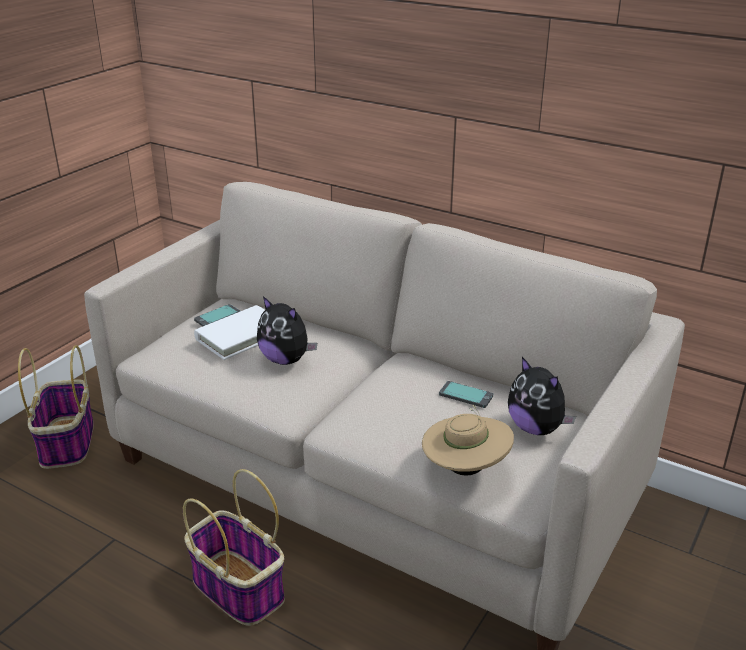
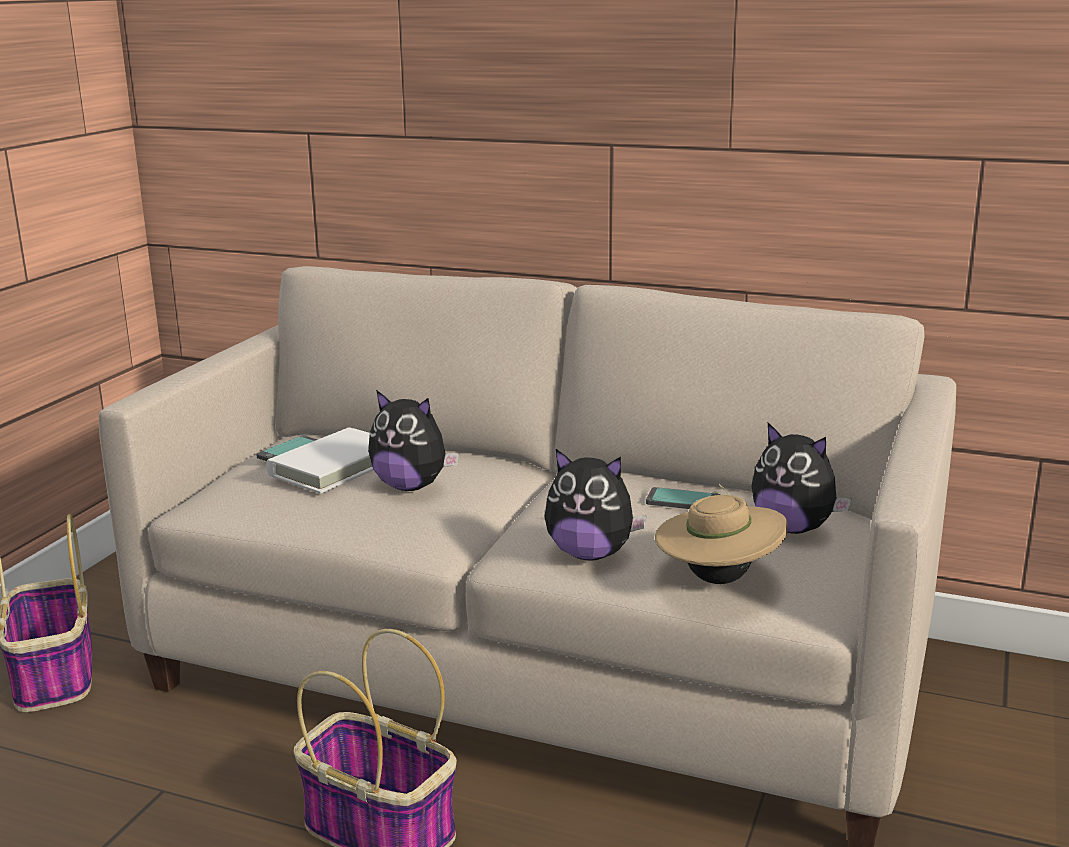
camera: 10 degrees left, 10 degrees down
(386, 435) = (590, 554): none -> plush toy

